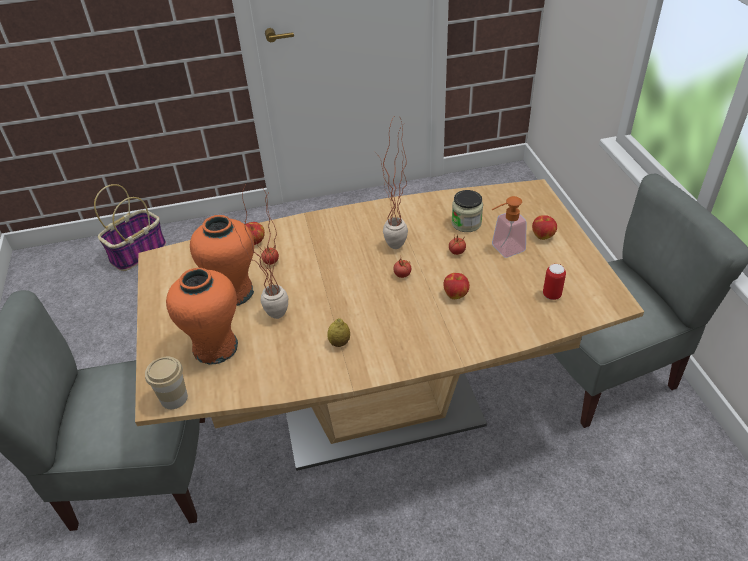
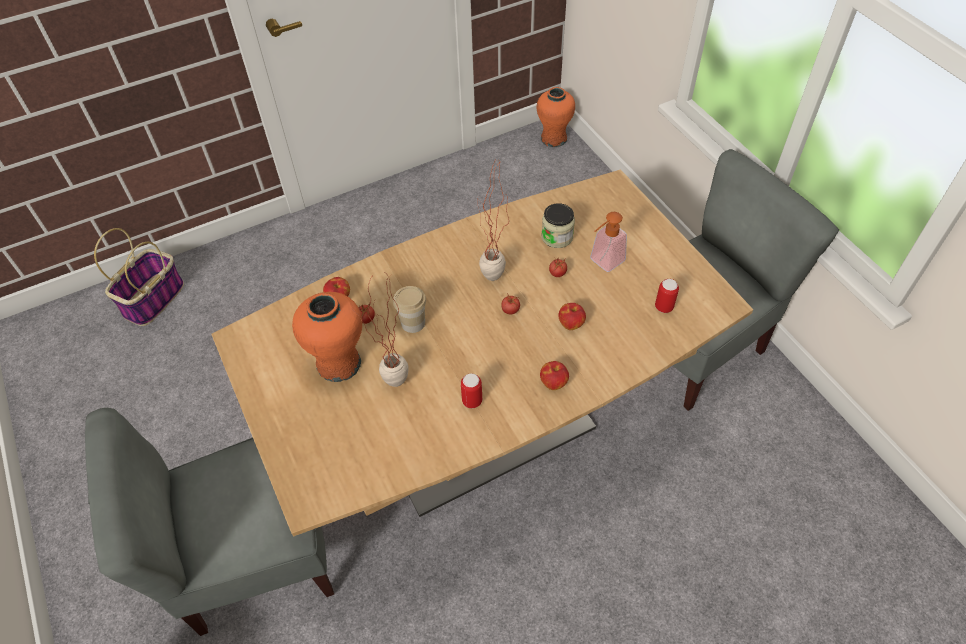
camera: 15 degrees left, 10 degrees up
(174, 398) = (323, 498): cup -> cup (413, 323)
(215, 347) = (344, 432): orange vase -> orange vase (553, 138)
(339, 343) = (472, 401): lemon -> can
(543, 236) = (637, 239): apple -> apple (553, 382)

